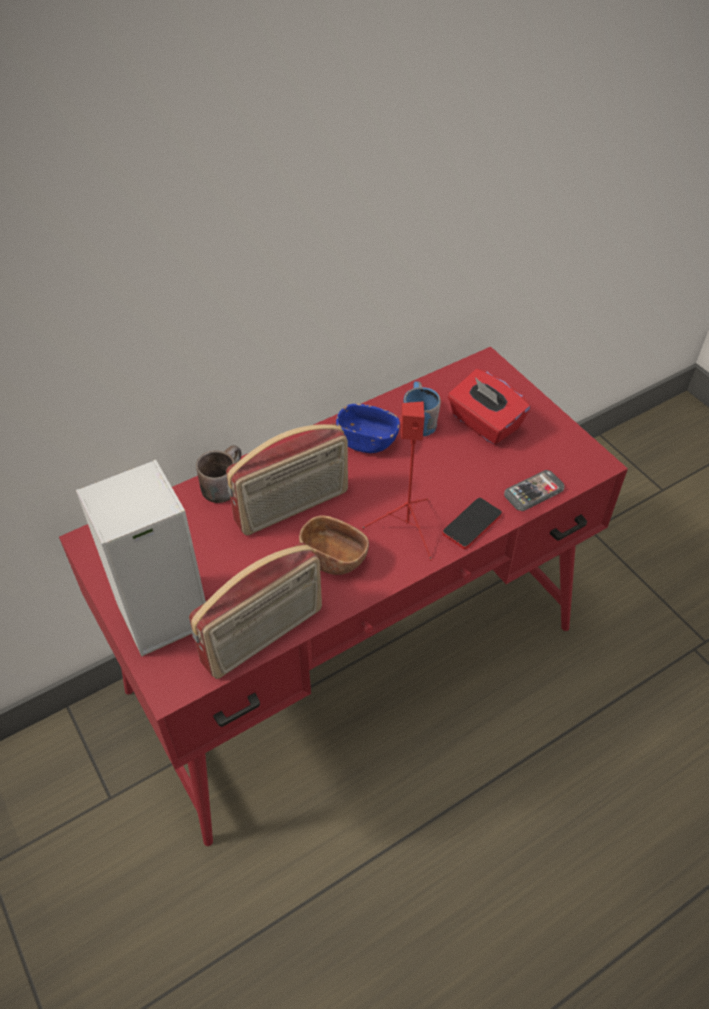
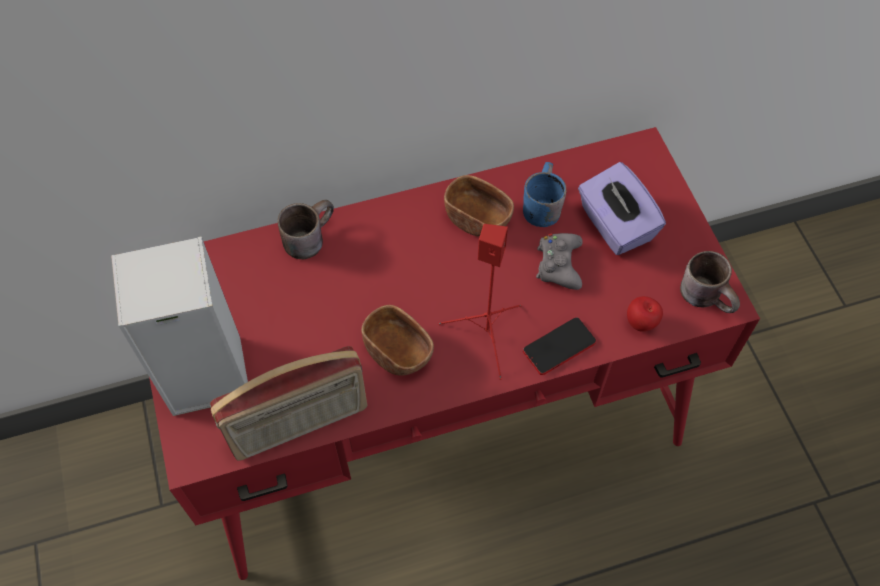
camera: 15 degrees right, 10 degrees up
(293, 508) = (373, 282): radio -> none
(367, 441) = (477, 218): blue bowl -> brown bowl
(449, 462) = (559, 265): none -> grey game controller
(484, 423) = (614, 225): red tissue box -> purple tissue box
(533, 492) = (641, 323): phone -> apple
(580, 460) = (708, 296): none -> brown mug

